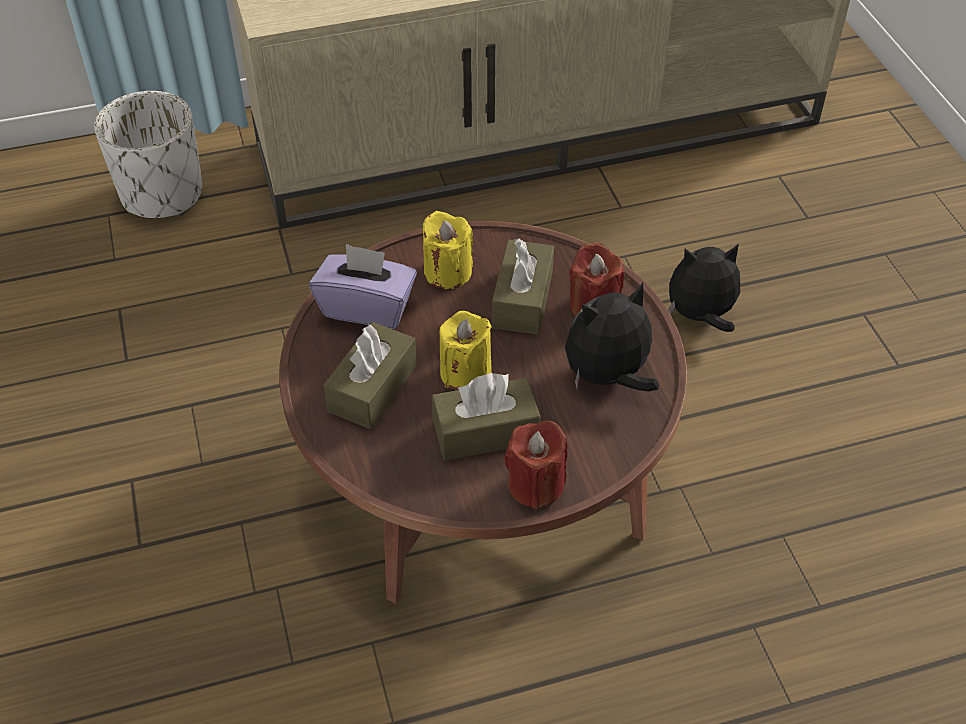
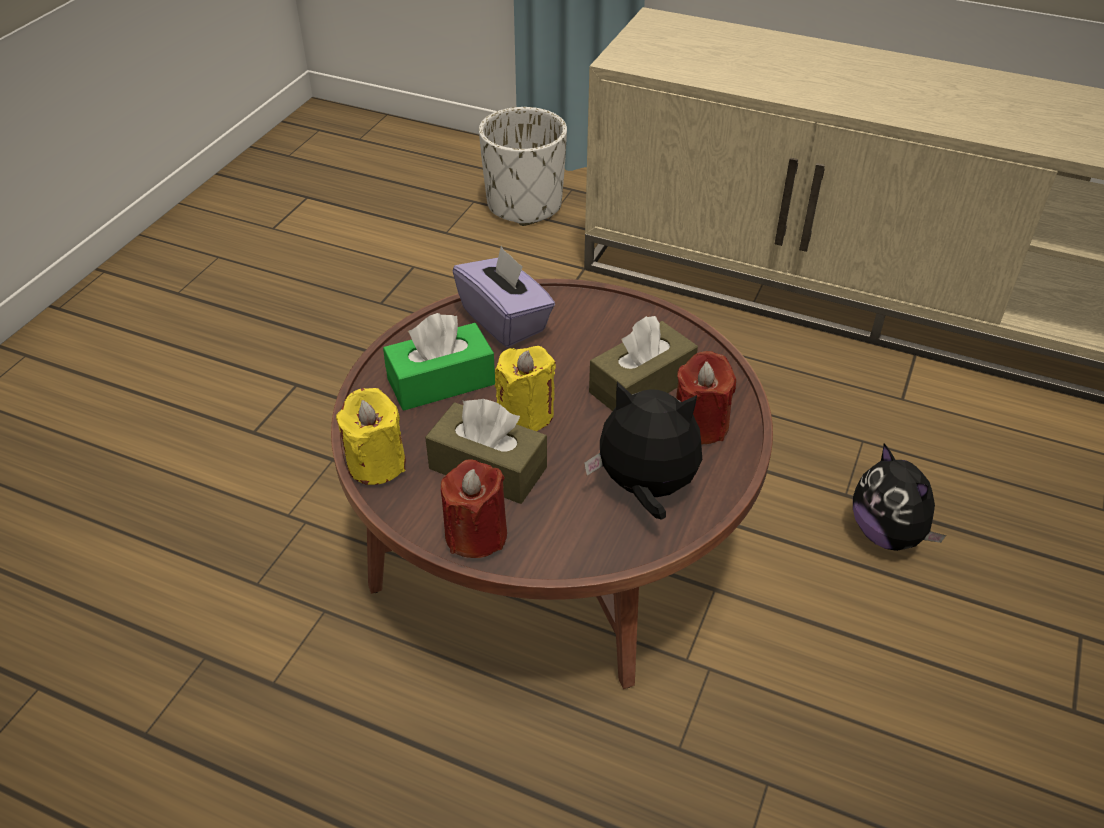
camera: 40 degrees right, 5 degrees down
(372, 388) = (441, 382): brown tissue box -> green tissue box
(447, 272) = (602, 330): yellow candle -> yellow candle (376, 463)
(700, 316) = (887, 533): plush toy -> plush toy turned 150 degrees counterclockwise

